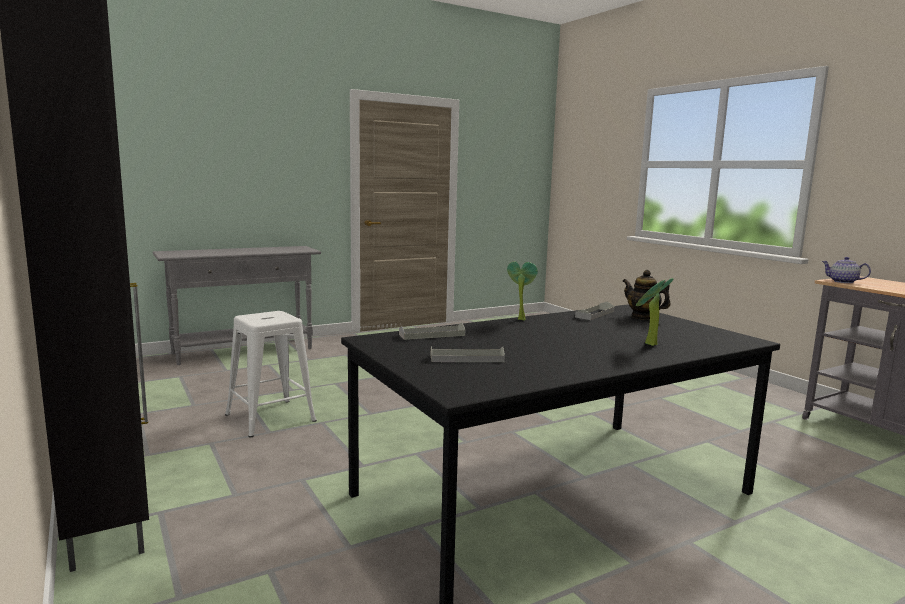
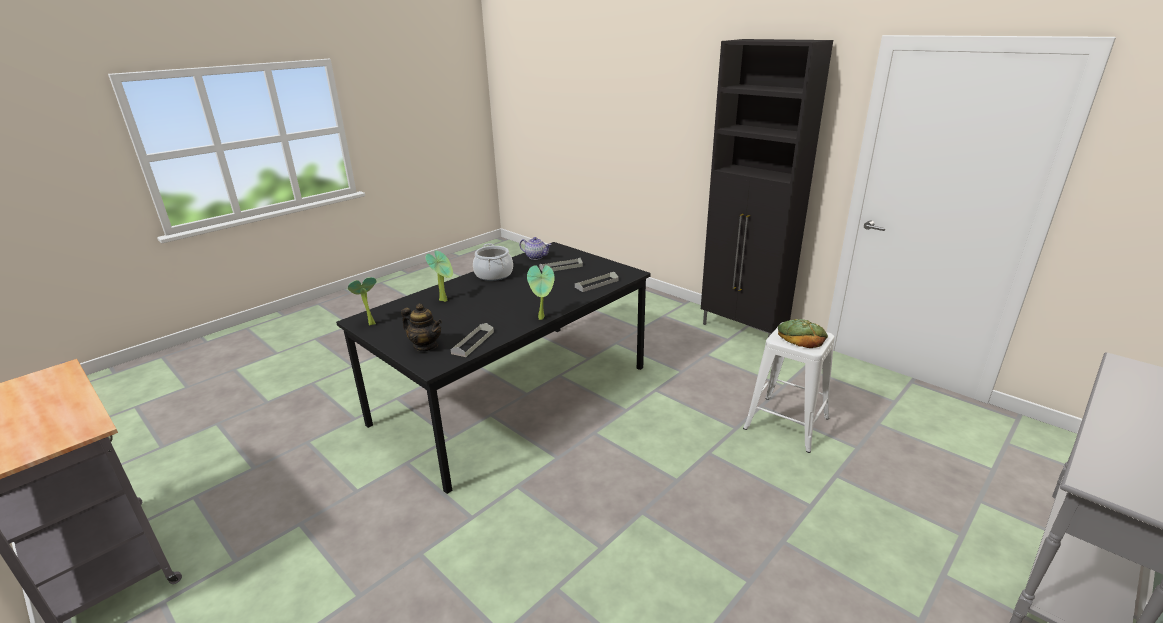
camera: 165 degrees right, 15 degrees up
(266, 317) = (801, 336): none -> bread
(584, 363) = (494, 274): none -> cooking pot
(729, 336) = (369, 323): none -> potted plant
(842, 282) = (81, 426): teapot -> teapot (536, 257)

